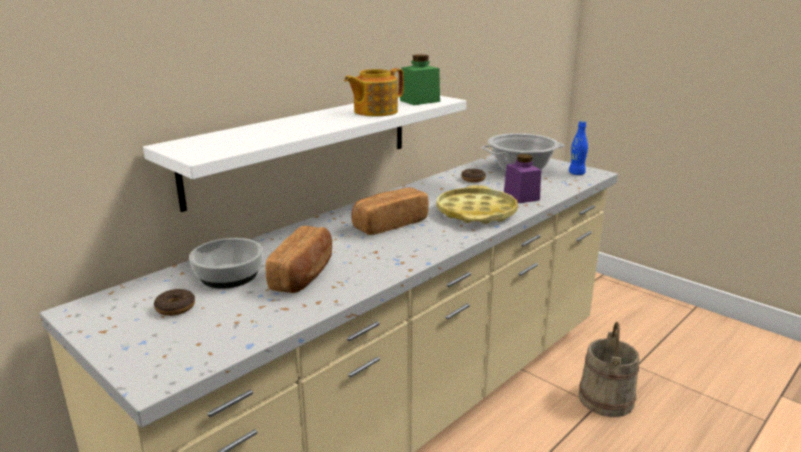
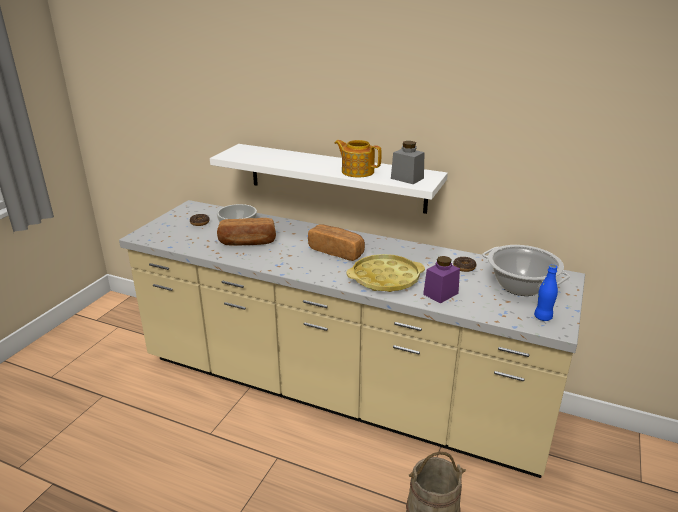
camera: 70 degrees right, 5 degrees up
(420, 101) = (407, 178): green jar -> grey jar

